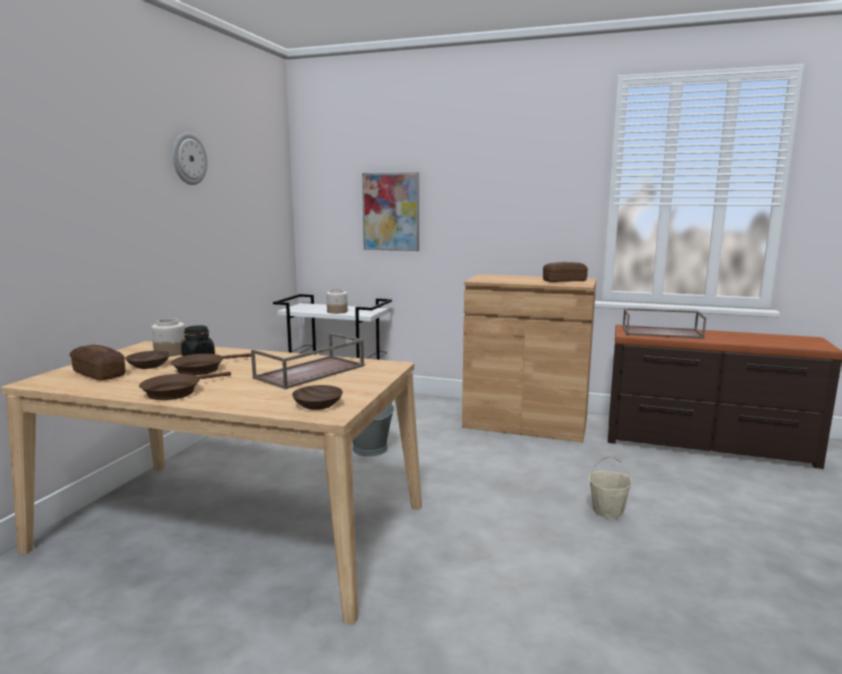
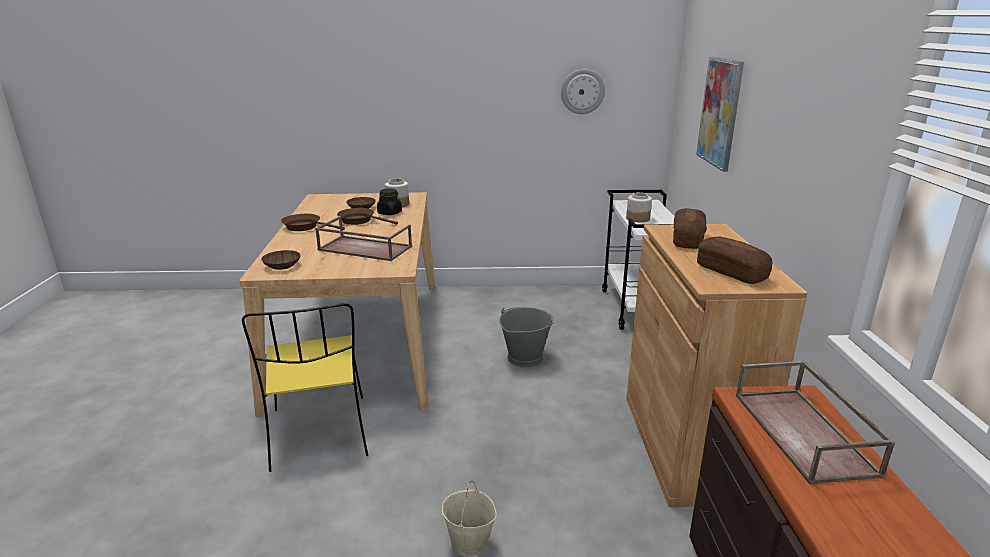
camera: 70 degrees right, 10 degrees up
(99, 374) = (338, 203): bread -> bread (687, 239)
(189, 159) = (503, 44): wall clock -> wall clock (582, 91)
(426, 573) = (320, 434): none -> yellow chair

